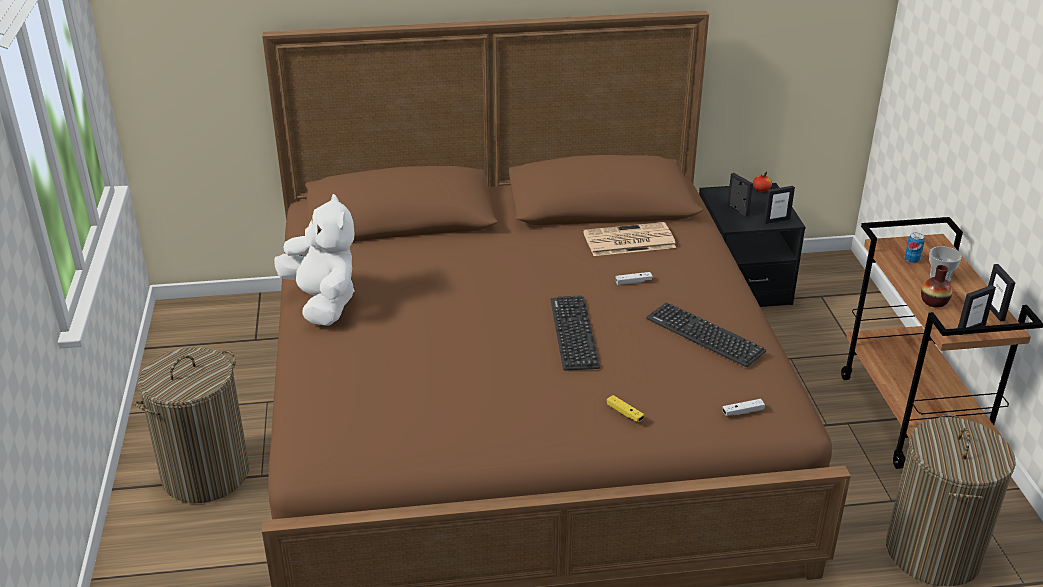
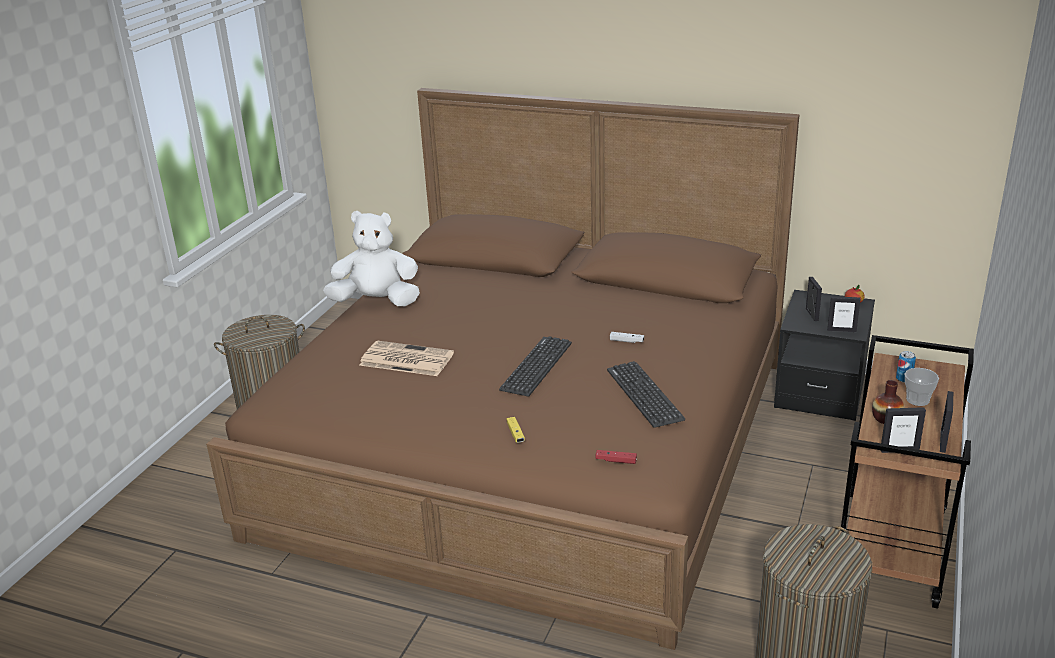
camera: 30 degrees right, 5 degrees down
(323, 302) = (377, 302): white plush toy -> white plush toy turned 90 degrees counterclockwise
(628, 241) = (656, 309): newspaper -> newspaper (405, 359)
(742, 412) = (616, 461): white game controller -> red game controller

